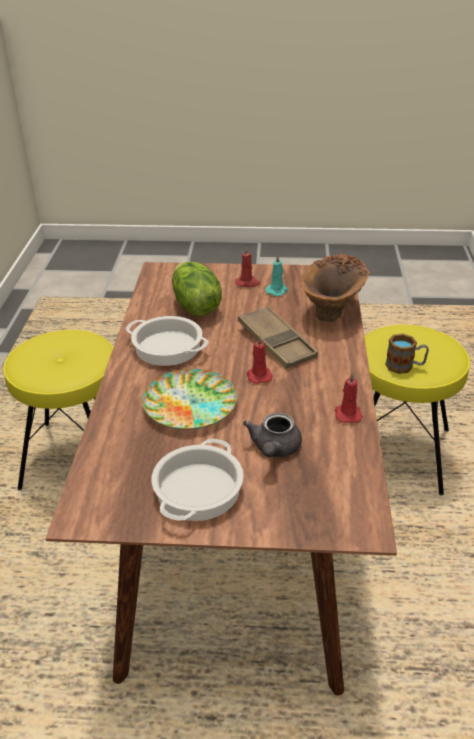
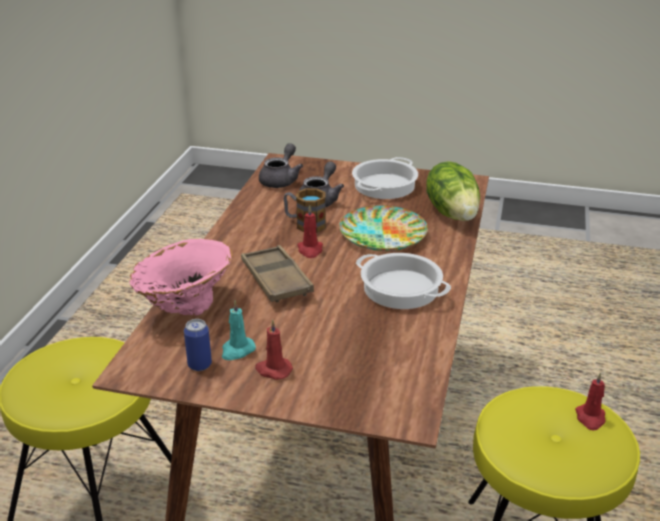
camera: 170 degrees left, 5 degrees down
(195, 306) = (360, 339): lettuce -> lettuce (453, 213)
(296, 280) = (199, 365): none -> can
(333, 311) = (185, 309): brown vase -> pink vase
(341, 482) = (281, 180): none -> grey teapot
(347, 413) = (247, 214): red candle -> red candle (590, 418)
(405, 366) = (105, 356): mug -> mug (305, 224)

